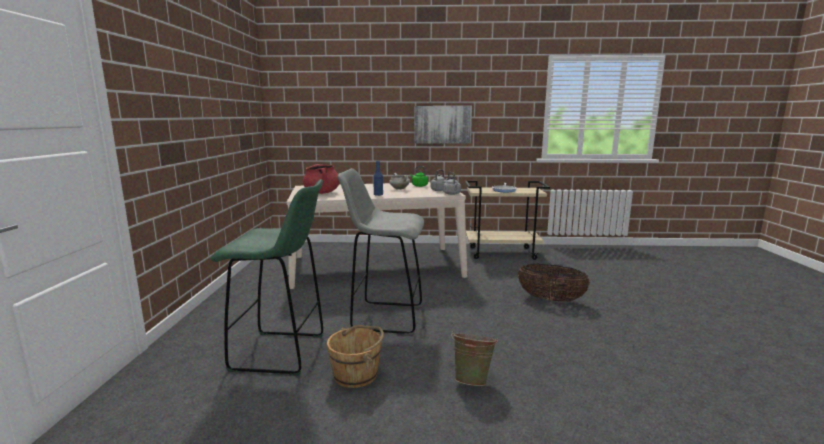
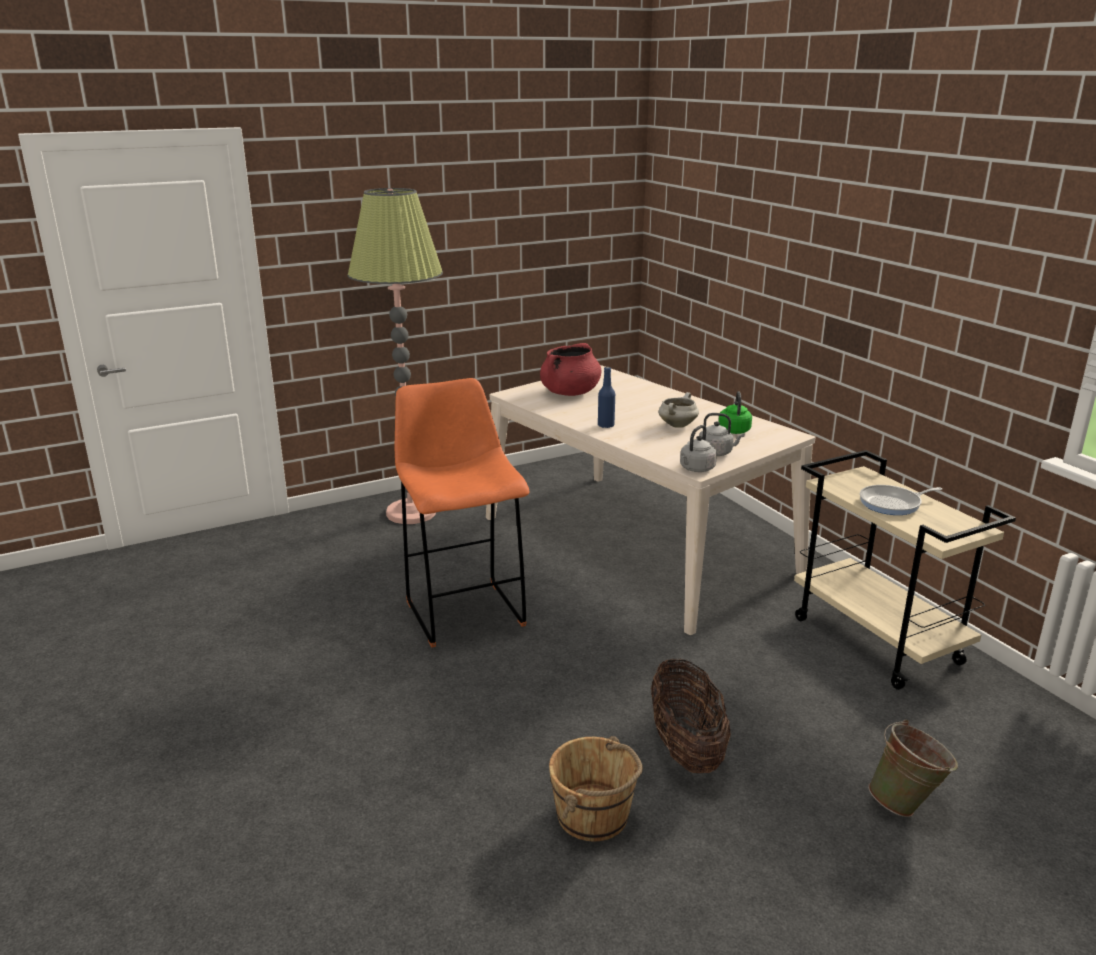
camera: 60 degrees right, 10 degrees up
(241, 306) = (411, 513): none -> floor lamp
(282, 353) = (325, 580): green stool -> none
(356, 374) = (309, 641): brown bucket -> brown bucket (594, 816)
(385, 317) = (464, 611): grey stool -> orange stool
(442, 124) = (868, 310): picture -> none
(472, 380) = (345, 726): green bucket -> green bucket (906, 804)

